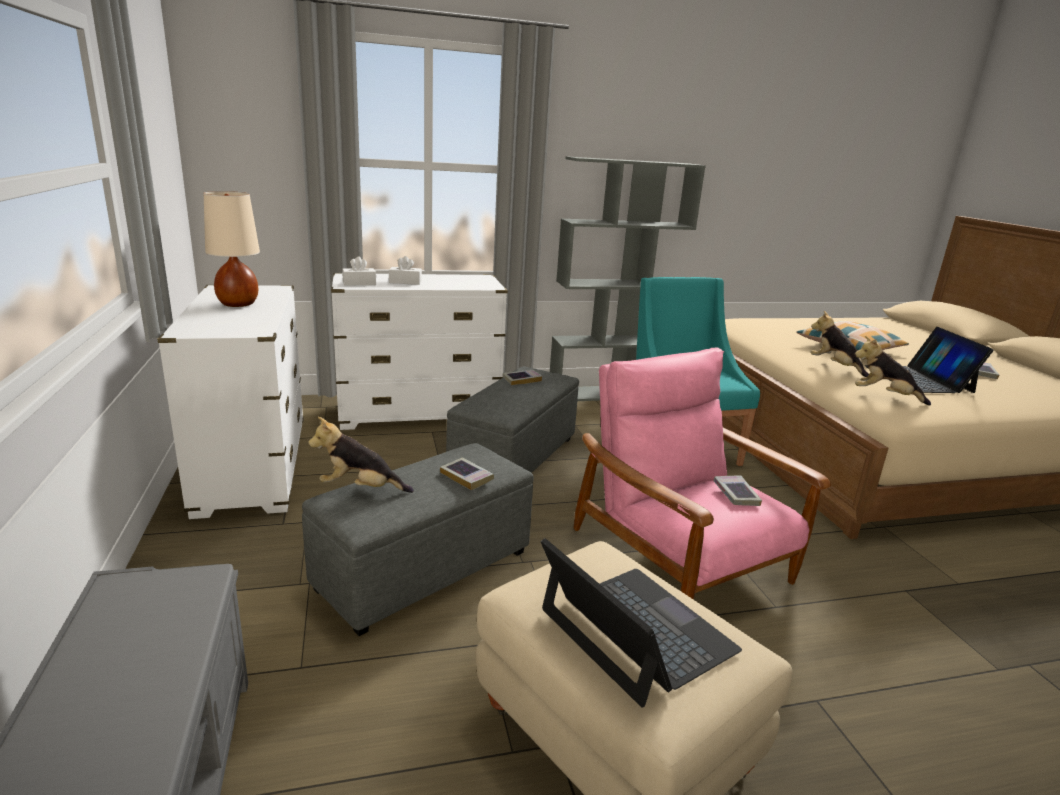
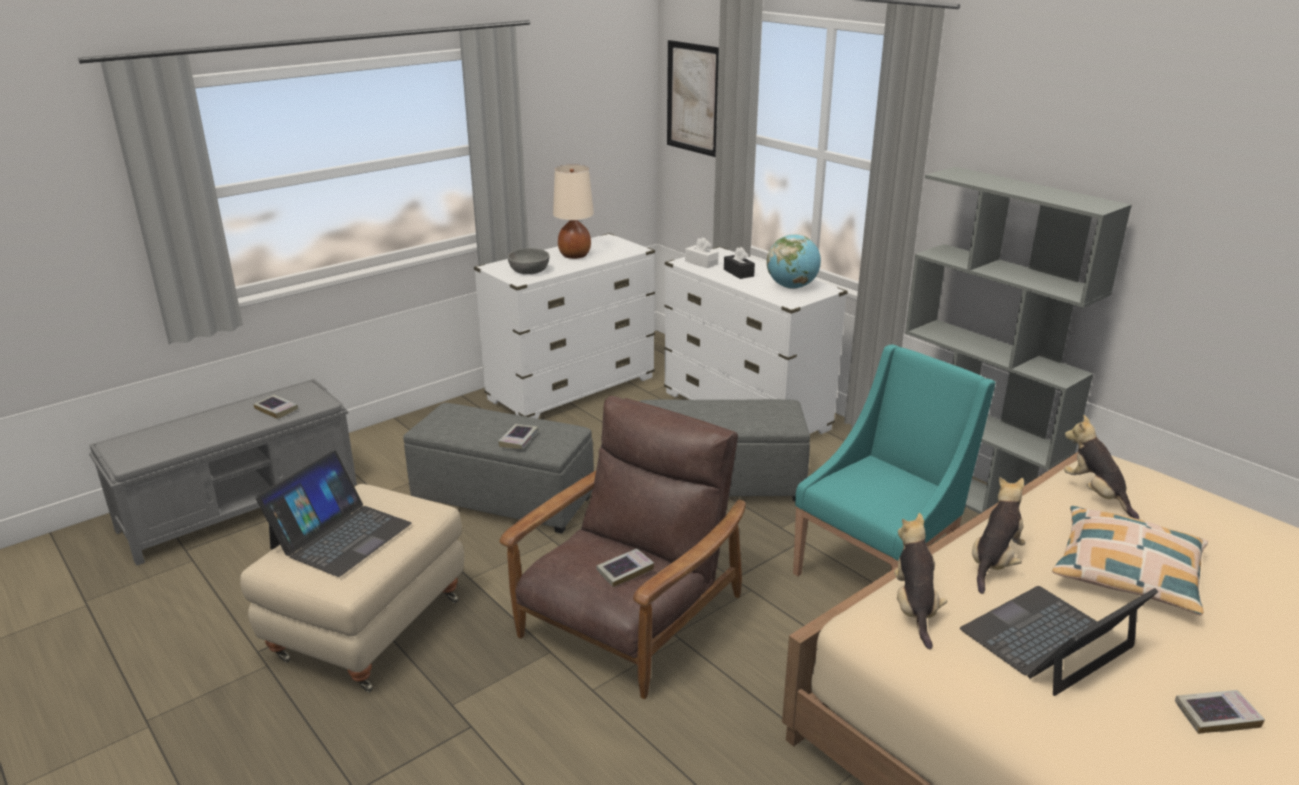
camera: 65 degrees right, 5 degrees up
(237, 324) = (529, 271): none -> grey bowl
(245, 127) = (694, 98): none -> picture
(360, 488) = (468, 411): plush toy -> plush toy (1096, 494)
(405, 282) = (738, 273): white tissue box -> black tissue box
(462, 280) = (792, 287): none -> globe
(522, 380) = (748, 408): book -> book (276, 409)
(681, 557) = (629, 618): pink armchair -> brown armchair

